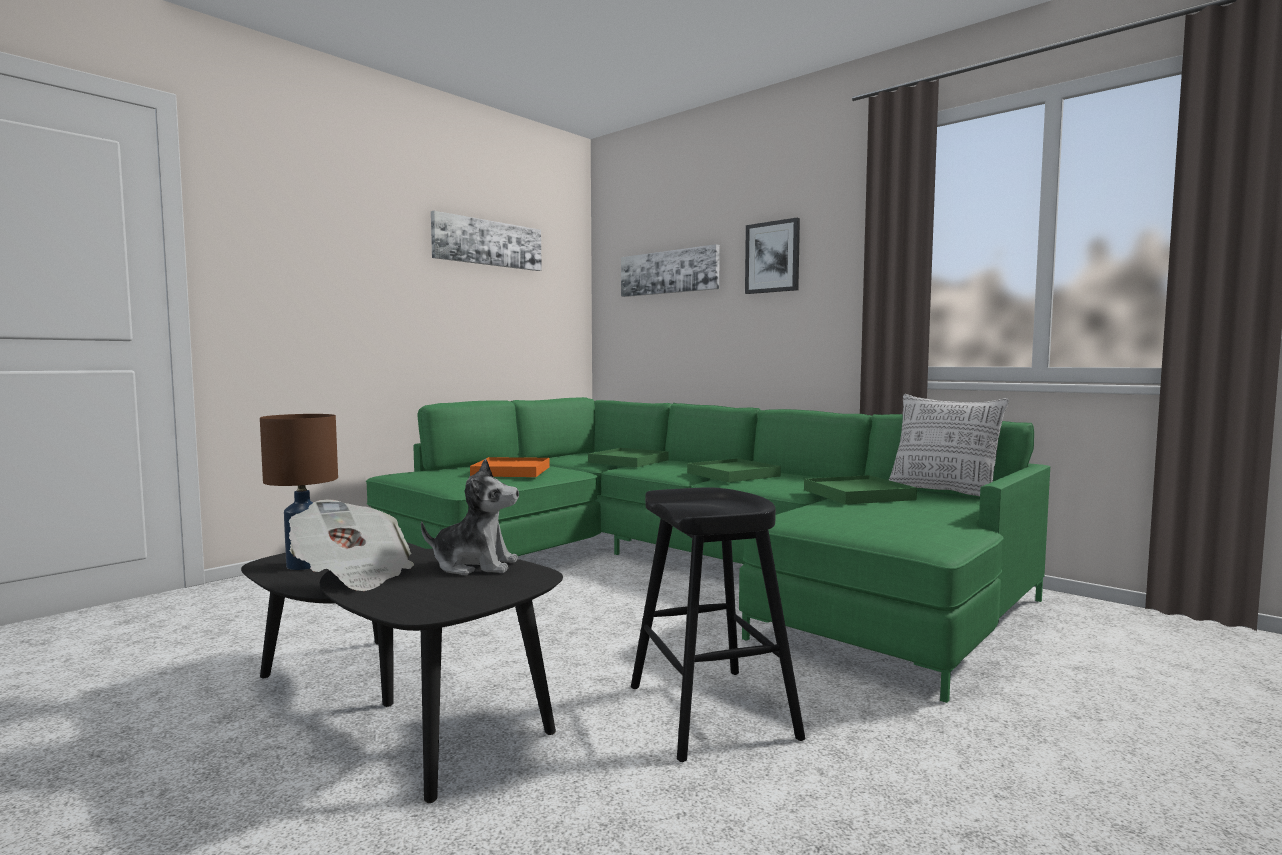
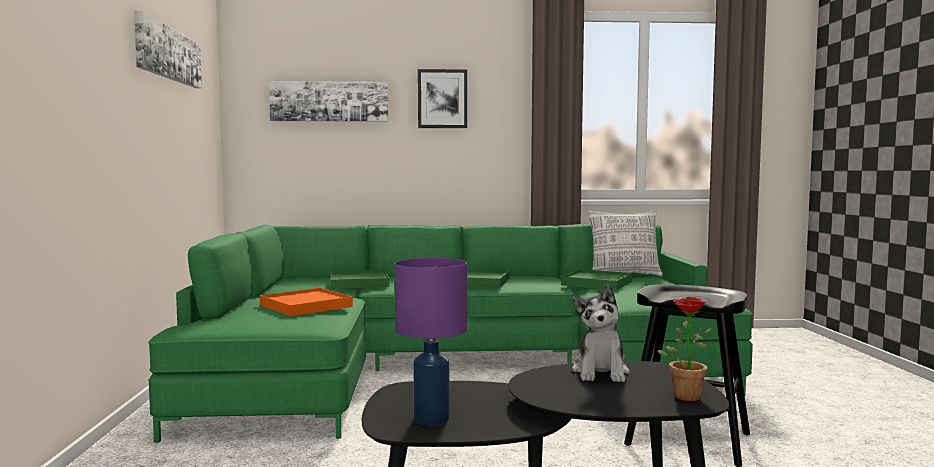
camera: 45 degrees left, 0 degrees up
(304, 565) = (430, 419): brown table lamp -> purple table lamp
(353, 574) = (566, 401): newspaper -> none
(440, 602) = (684, 395): none -> potted plant
(475, 565) = (601, 372): plush toy -> plush toy turned 135 degrees clockwise

